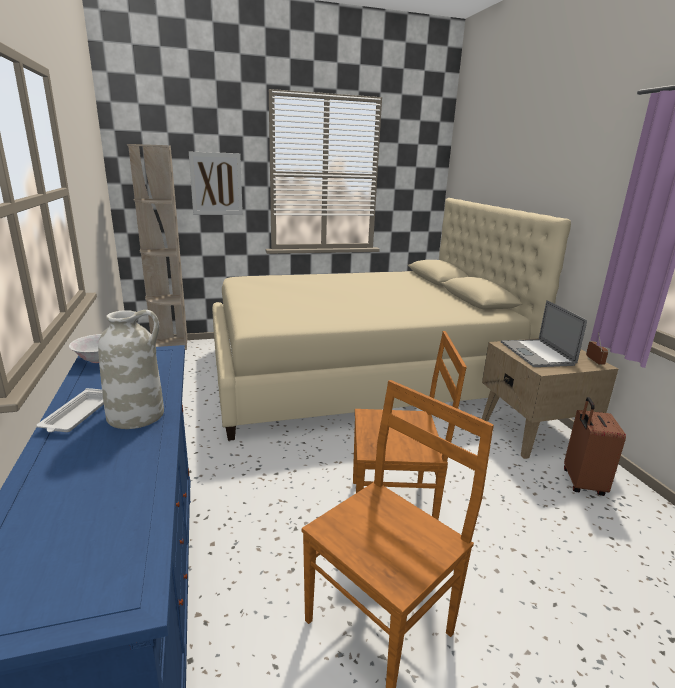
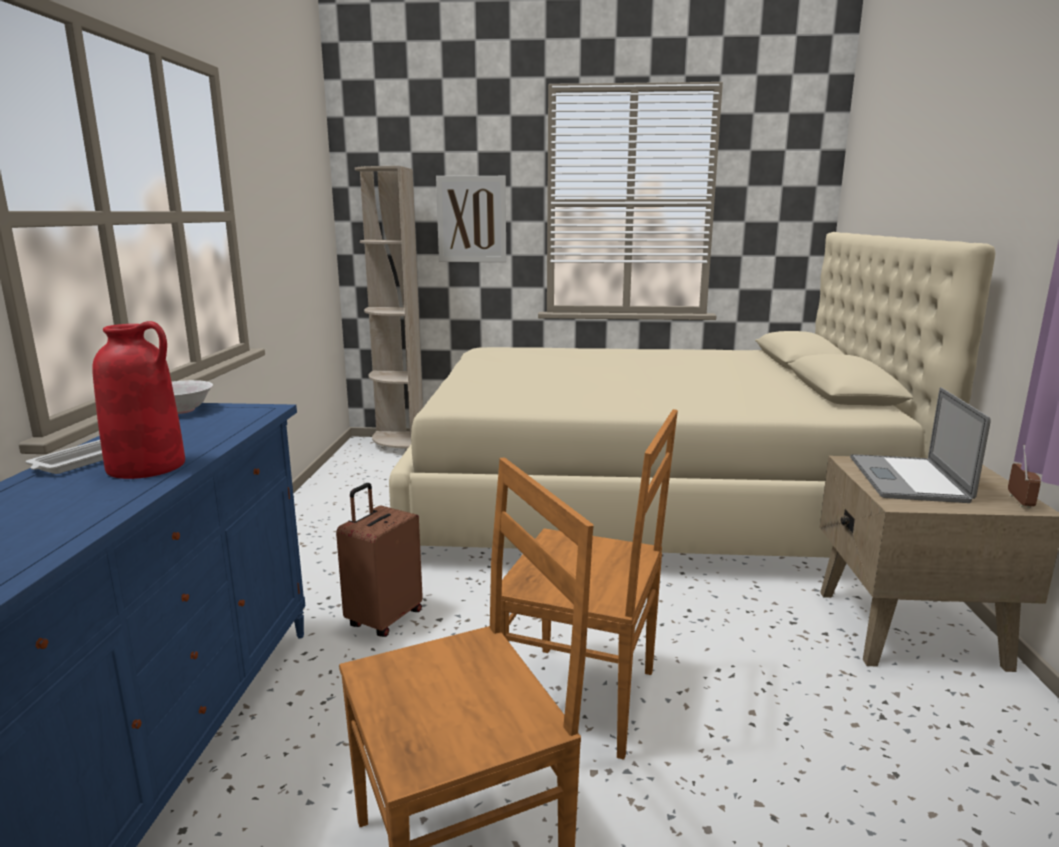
camera: 20 degrees right, 5 degrees down
(137, 415) = (148, 466): white vase -> red vase
(581, 483) = (964, 725): brown suitcase -> brown suitcase (383, 619)

